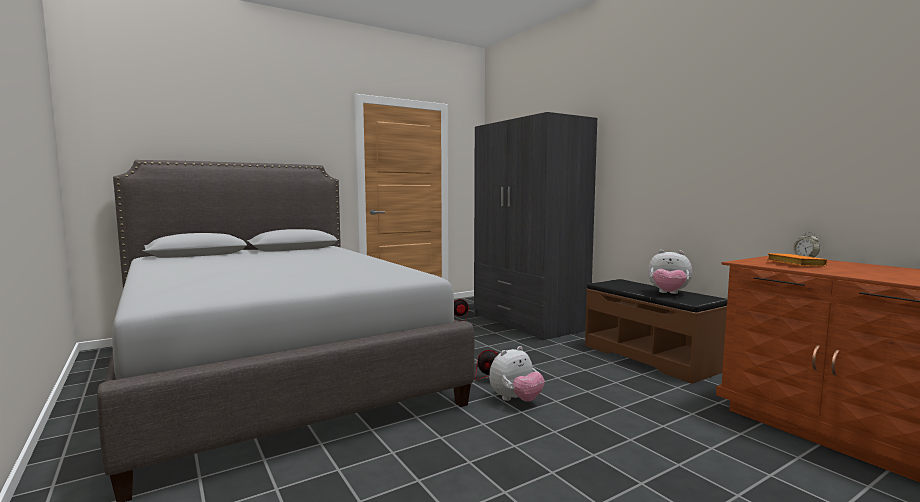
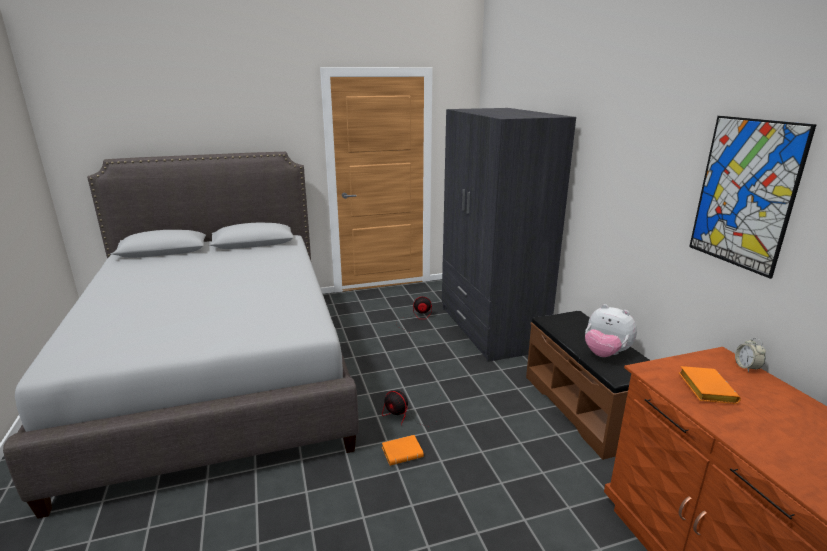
camera: 15 degrees right, 15 degrees up
(515, 400) = (403, 452): plush toy -> orange book
(768, 131) = (745, 194): none -> picture

